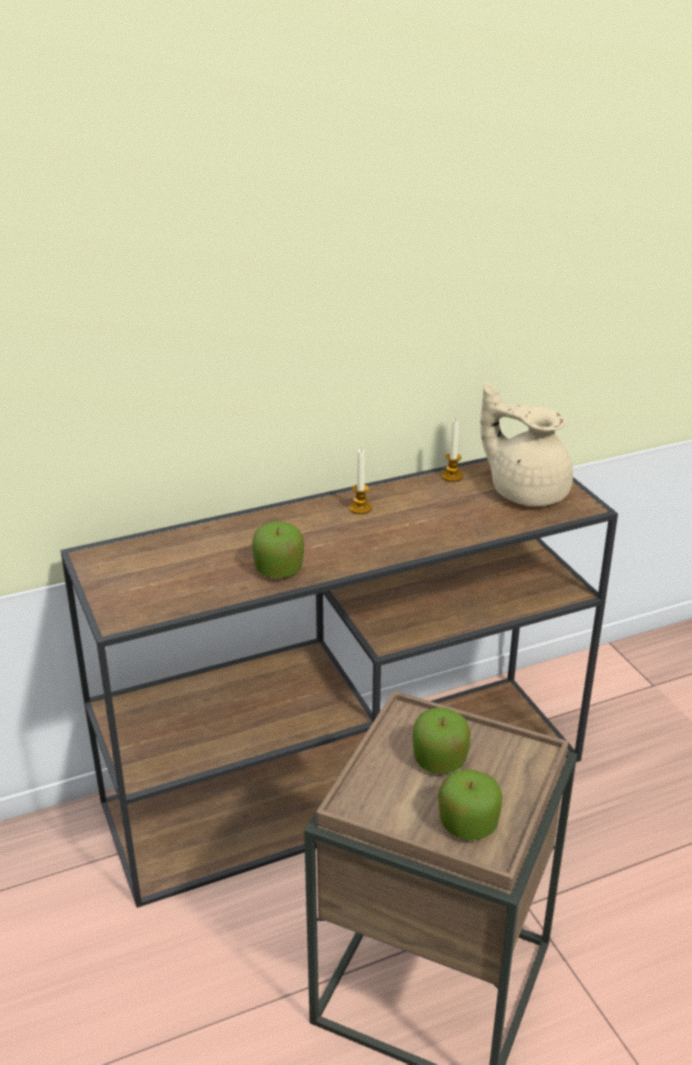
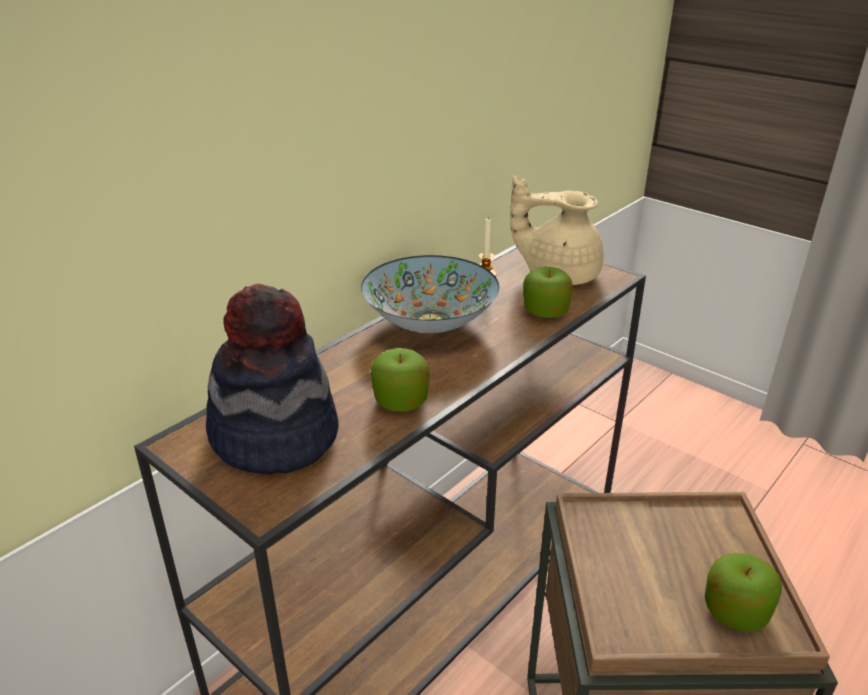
camera: 25 degrees left, 0 degrees up
(162, 570) = (275, 436): none -> hat
(360, 508) = (429, 321): candle -> bowl
(439, 760) = (653, 551): apple -> apple (545, 312)

